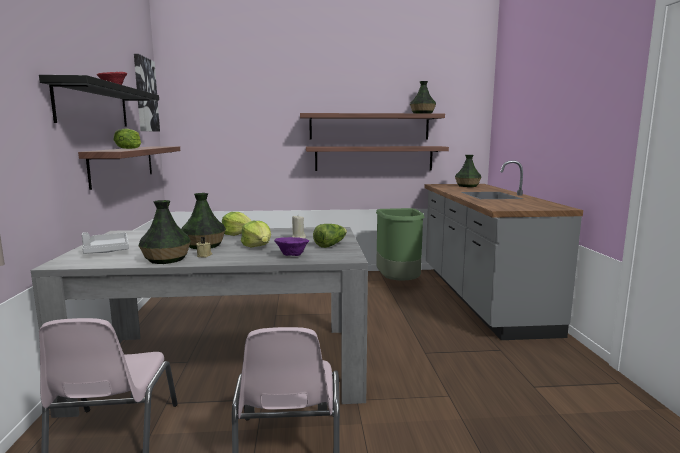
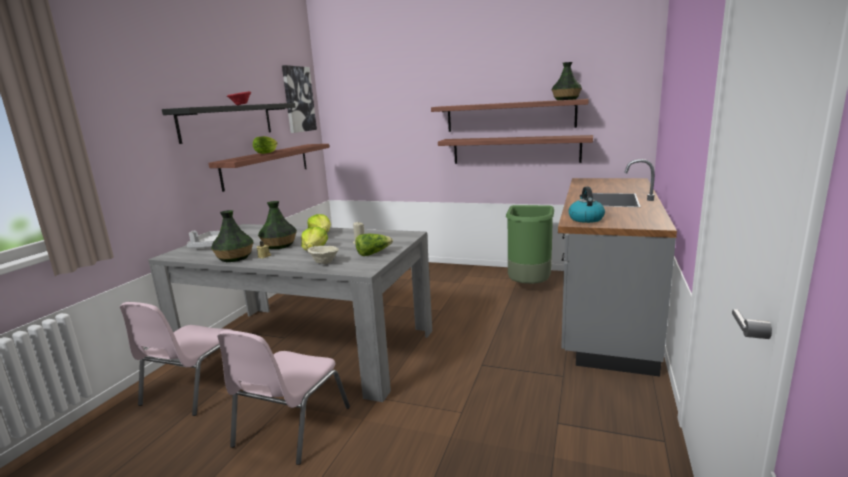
camera: 25 degrees right, 5 degrees up
(291, 256) = (324, 263): purple bowl -> beige bowl
(467, 186) = (616, 183): vase -> none
(502, 206) = (585, 219): none -> kettle

